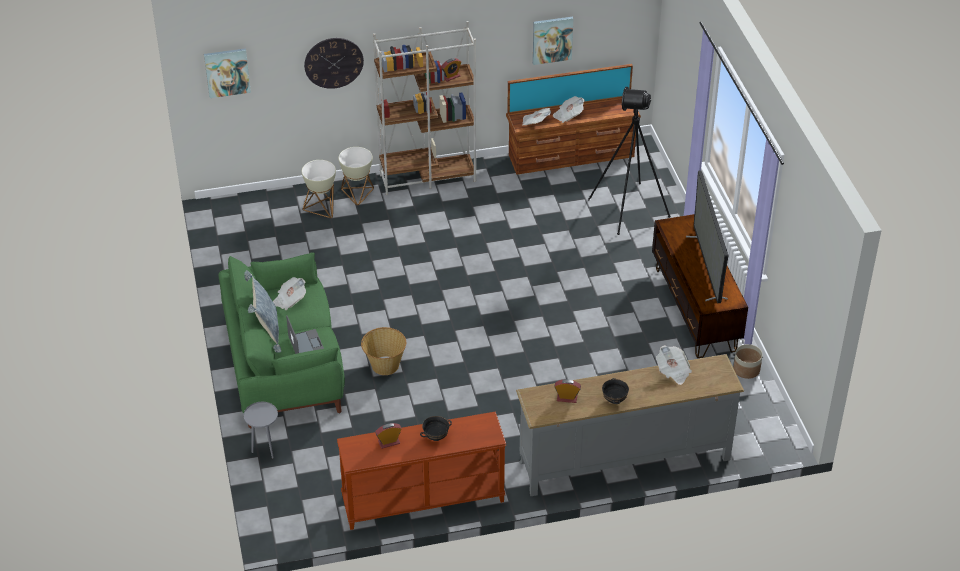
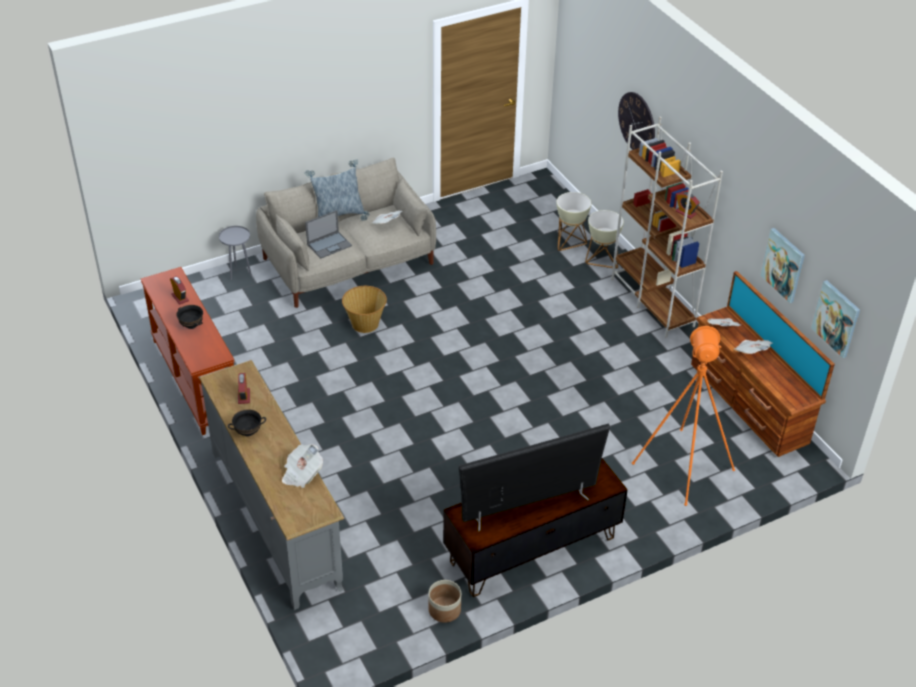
camera: 75 degrees right, 0 degrees up
(227, 72) = (579, 65): picture -> picture (836, 318)
(284, 364) = (348, 262): green sofa -> beige sofa
(628, 208) = (683, 466): black floor lamp -> orange floor lamp

